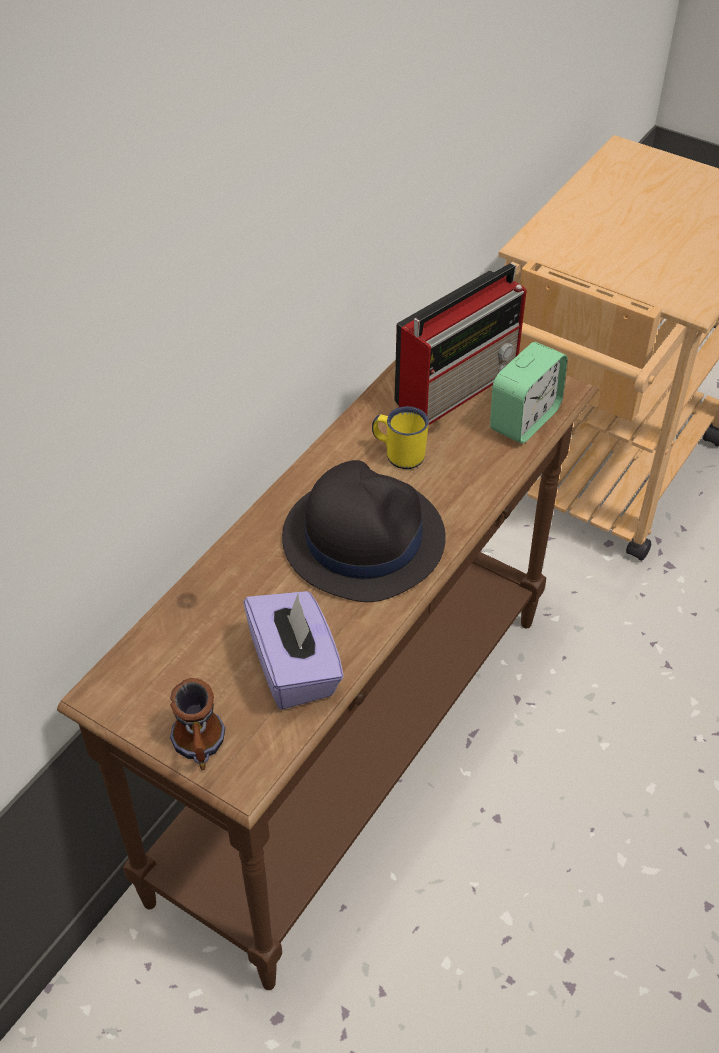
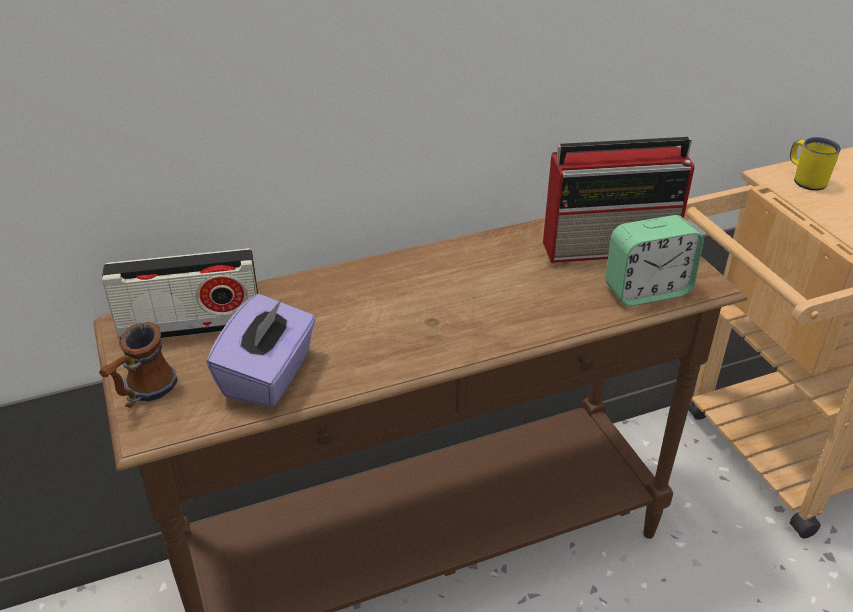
camera: 35 degrees right, 10 degrees down
(170, 660) = (191, 327): none -> radio
(363, 537) = (420, 313): black hat -> none
(399, 454) = (510, 271): yellow mug -> yellow mug (805, 180)

